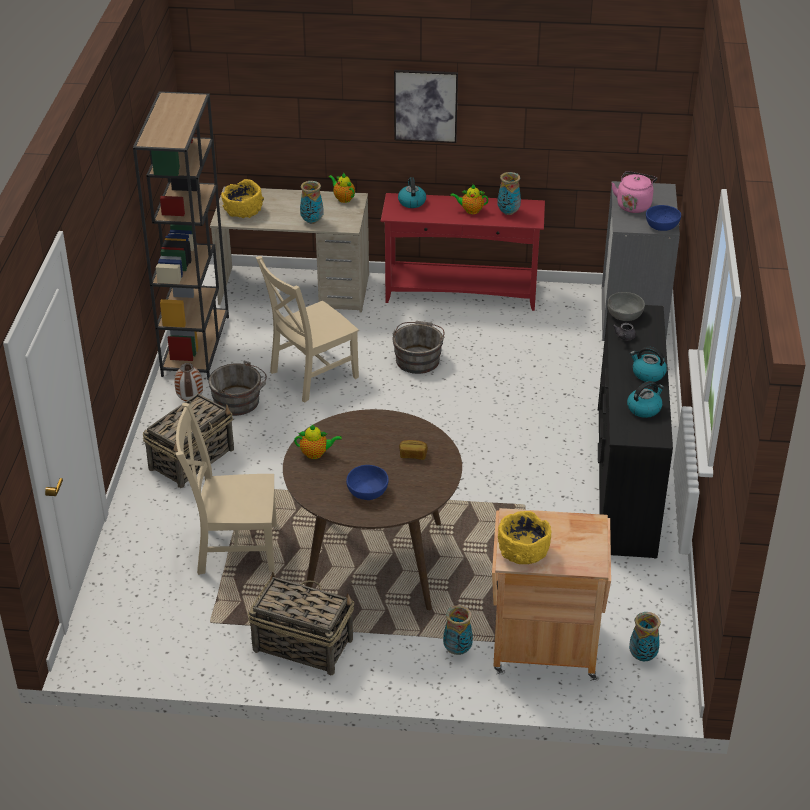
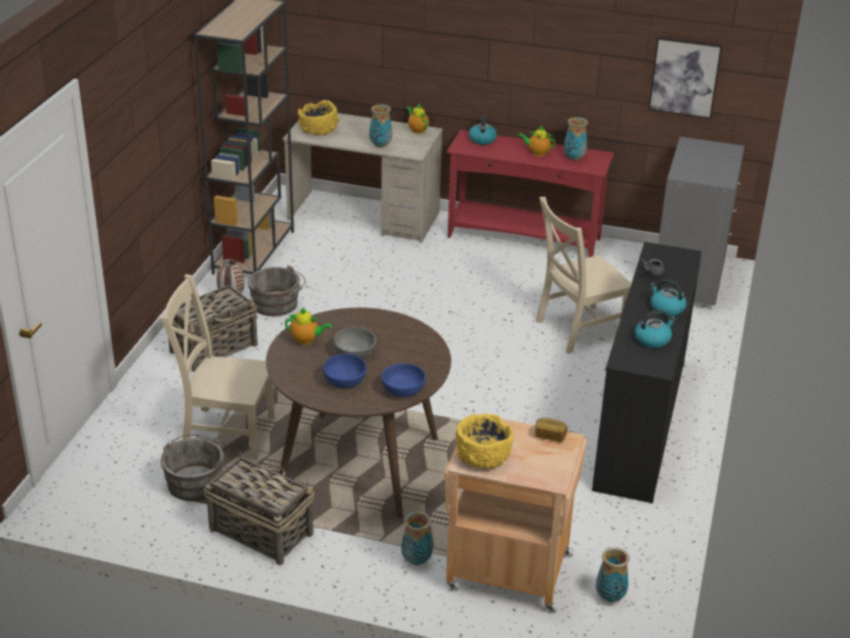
camera: 10 degrees right, 5 degrees down
(310, 376) = (353, 291): beige chair -> beige chair (576, 330)
(413, 454) = (403, 354): bread -> bread (550, 436)
(418, 359) = (463, 289): grey bucket -> grey bucket (196, 481)
(425, 105) = (503, 43): picture -> picture (684, 77)
(625, 314) = (659, 254): grey bowl -> grey bowl (355, 353)
(634, 205) = (696, 158): pink kettle -> none
(661, 225) = (719, 179): blue bowl -> blue bowl (403, 389)

